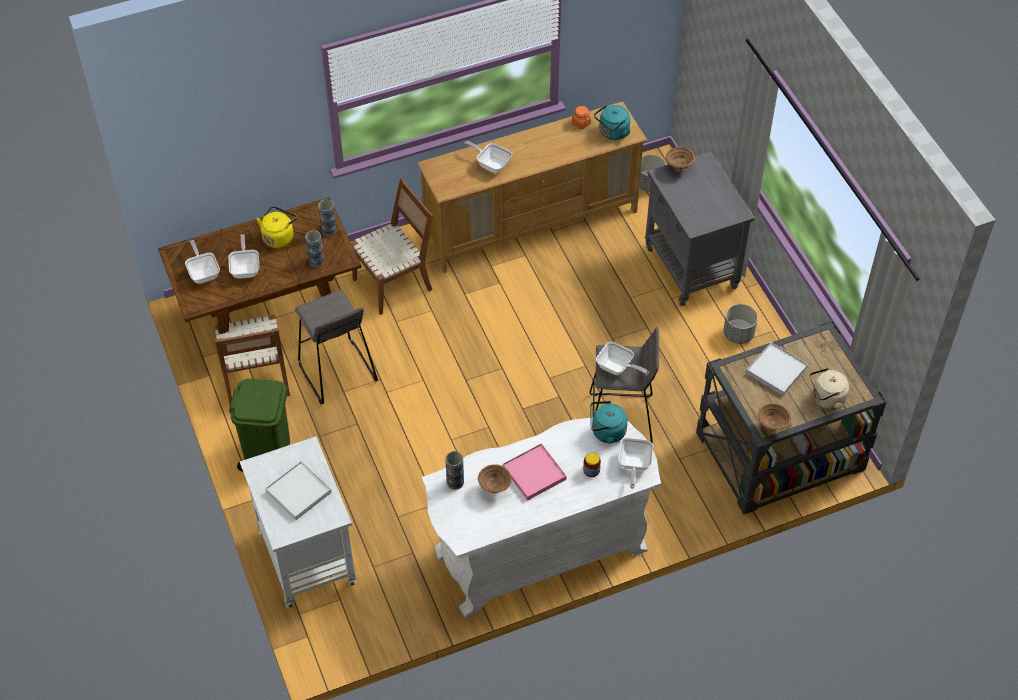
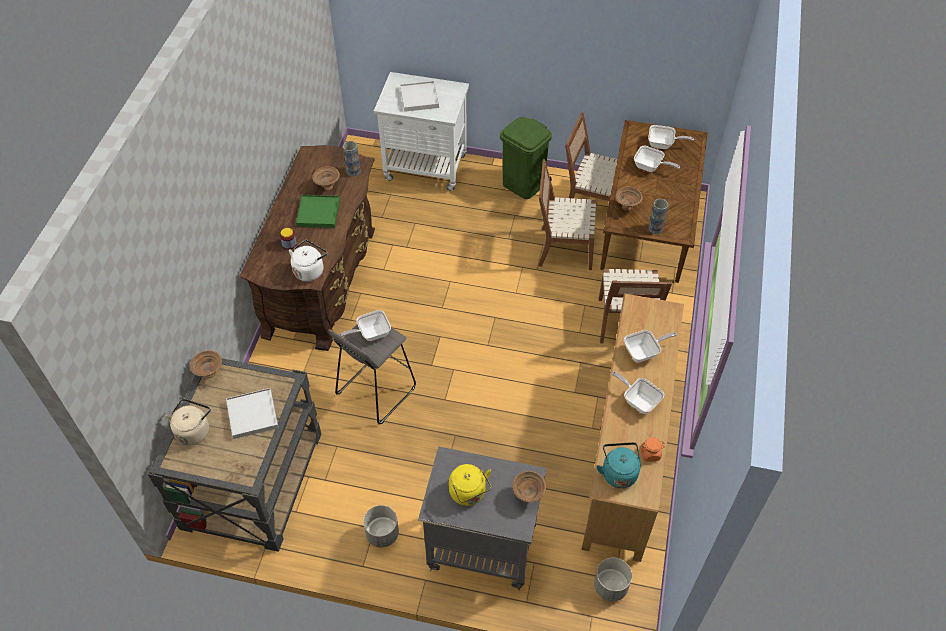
camera: 125 degrees right, 0 degrees up
(279, 237) = (670, 198): yellow kettle -> yellow kettle (469, 493)
(316, 261) = (627, 207): vase -> brown bowl
(337, 372) = (562, 249): grey stool -> chair
(534, 473) = (318, 213): pink tray -> green tray
(538, 545) = (324, 282): white dresser -> brown dresser
(606, 432) = (310, 270): turquoise kettle -> white kettle
(634, 465) = (268, 269): frying pan -> frying pan (638, 400)

